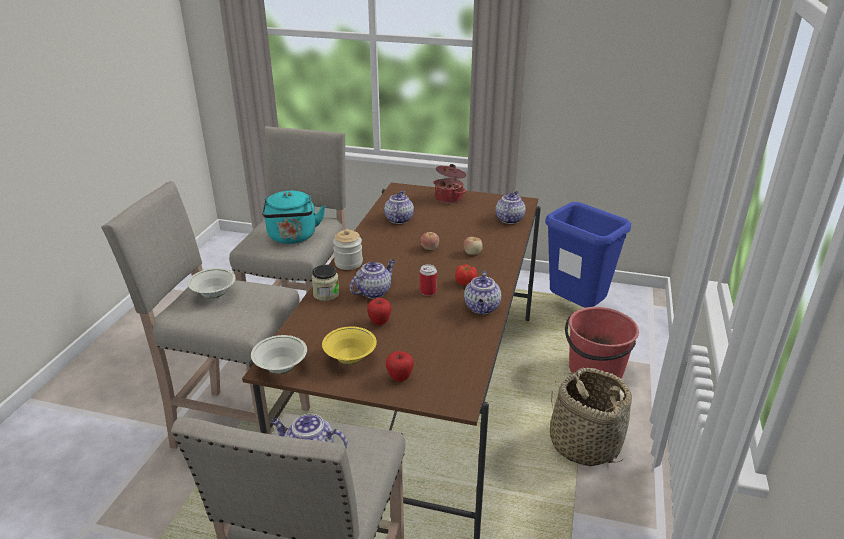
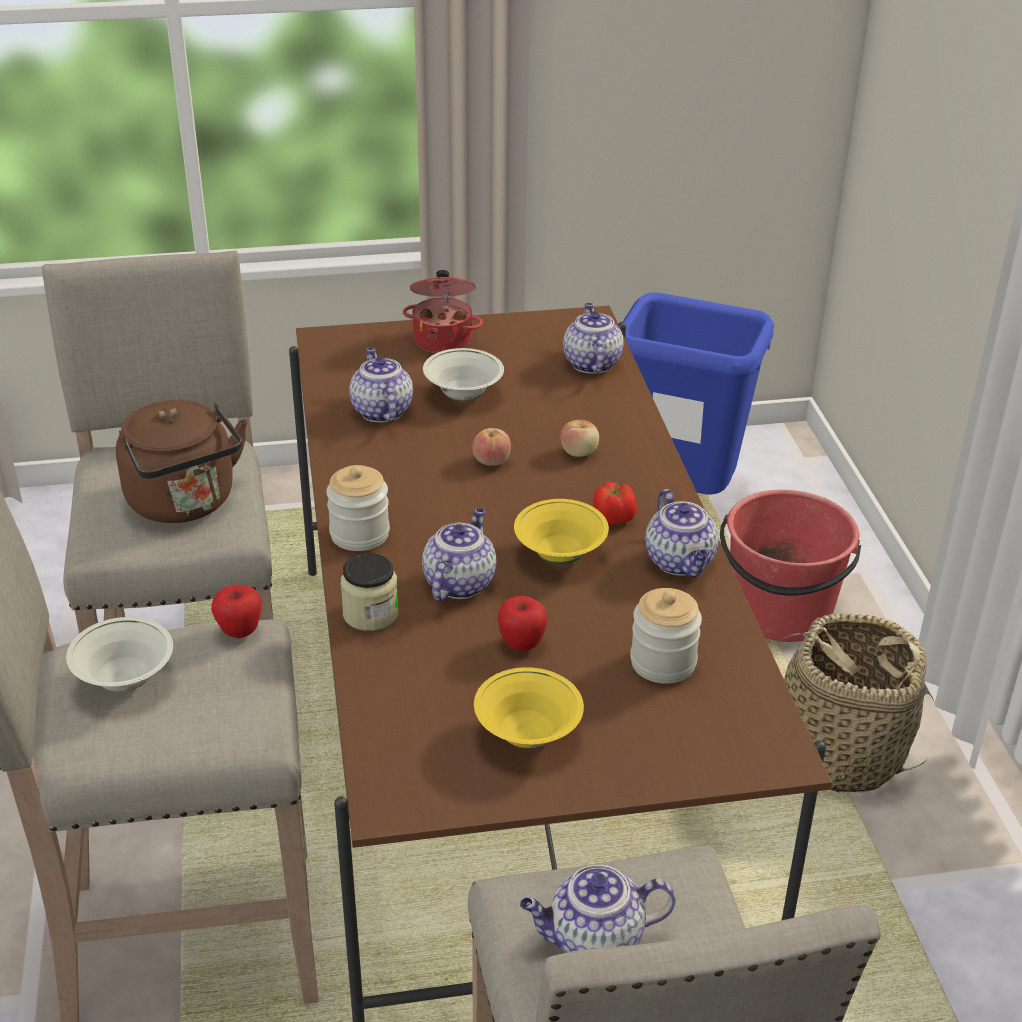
camera: 25 degrees left, 5 degrees up
(281, 368) = (413, 795): white bowl -> white bowl (463, 395)
(293, 237) = (185, 504): turquoise kettle -> brown kettle
(399, 378) = (645, 743): apple -> apple (239, 631)
(428, 291) = (560, 555): can -> yellow bowl
(437, 347) = (663, 662): none -> jar

